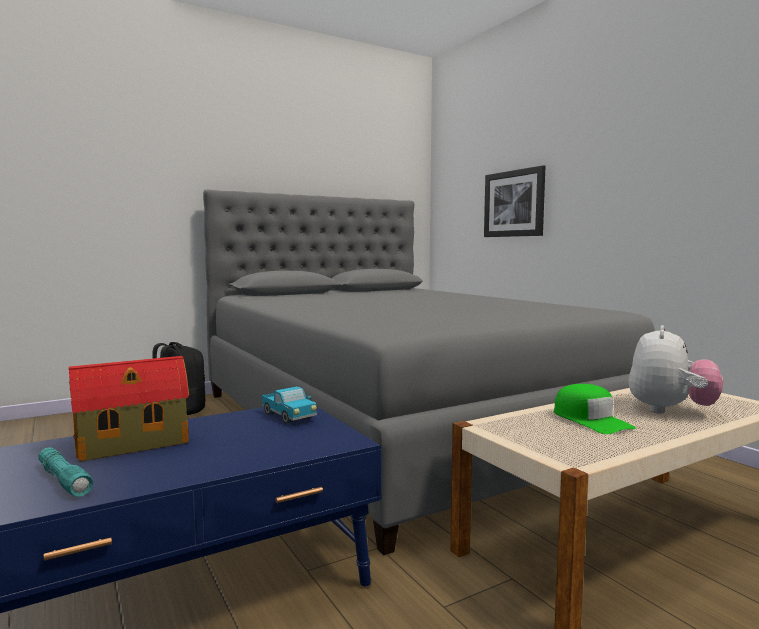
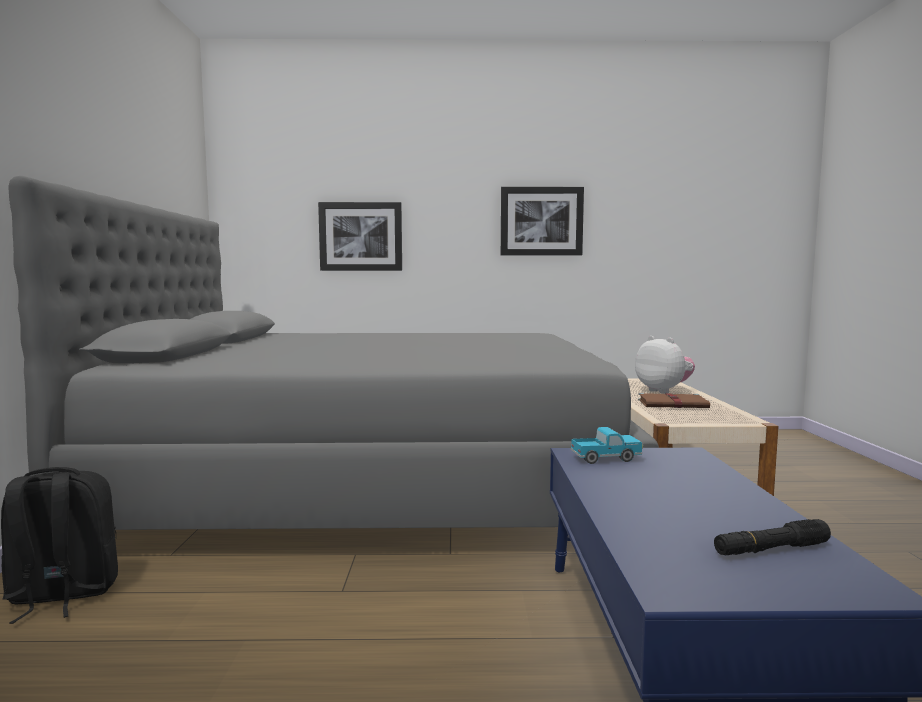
camera: 60 degrees left, 0 degrees up
(63, 479) = (771, 549): turquoise flashlight -> black flashlight
(136, 444) = (662, 516): toy house -> none
(590, 420) = (674, 404): green cap -> brown book
(688, 166) = (541, 221): none -> picture

